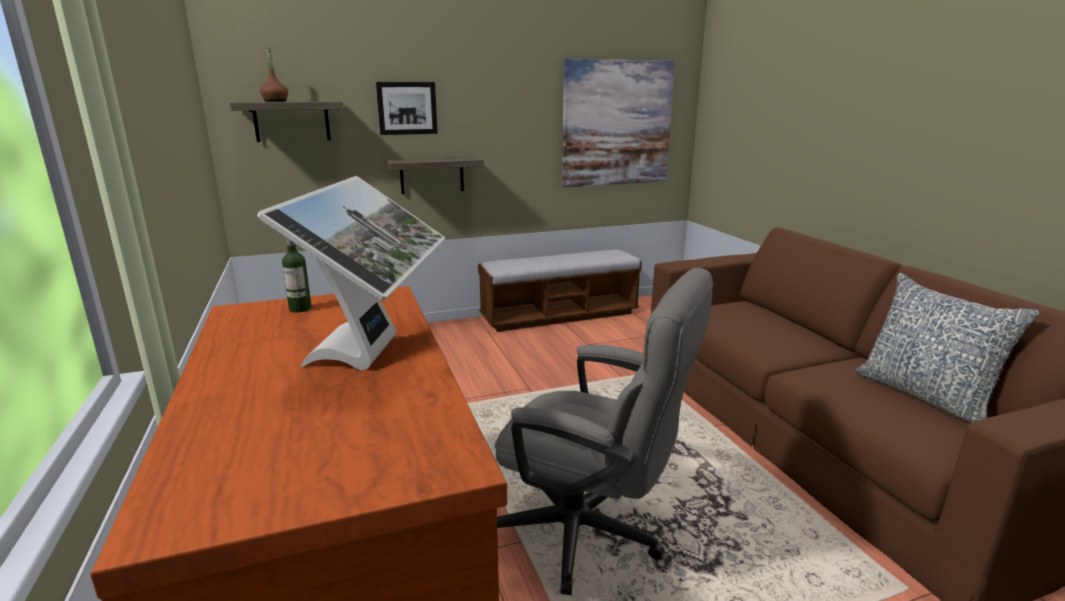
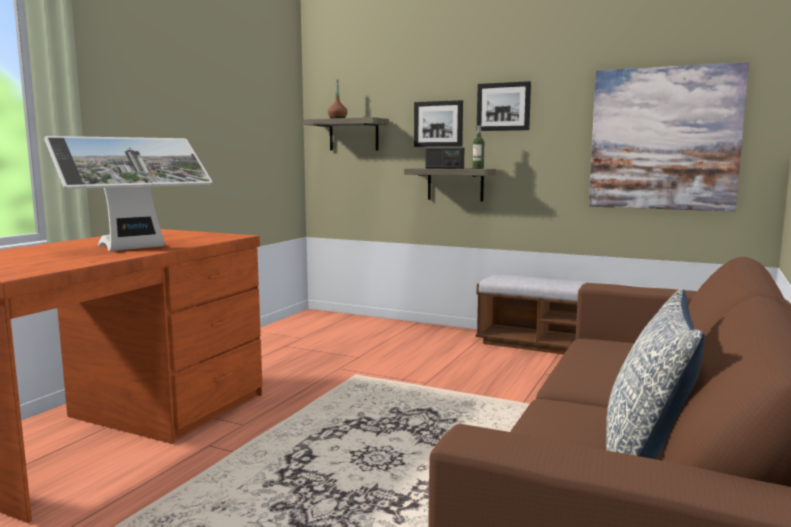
camera: 45 degrees right, 10 degrees down
(300, 308) = (179, 234): bottle -> bottle (478, 168)
(432, 160) = (444, 168): none -> radio
(479, 90) = (503, 107): none -> picture
(590, 535) = (275, 470): grey office chair -> none

